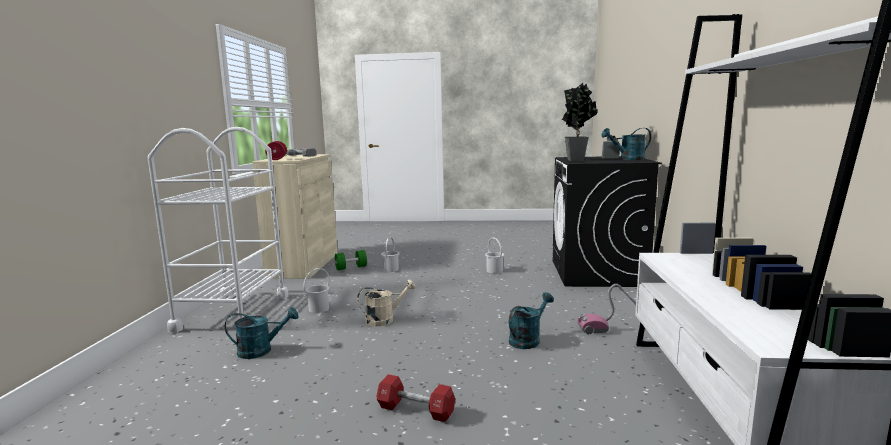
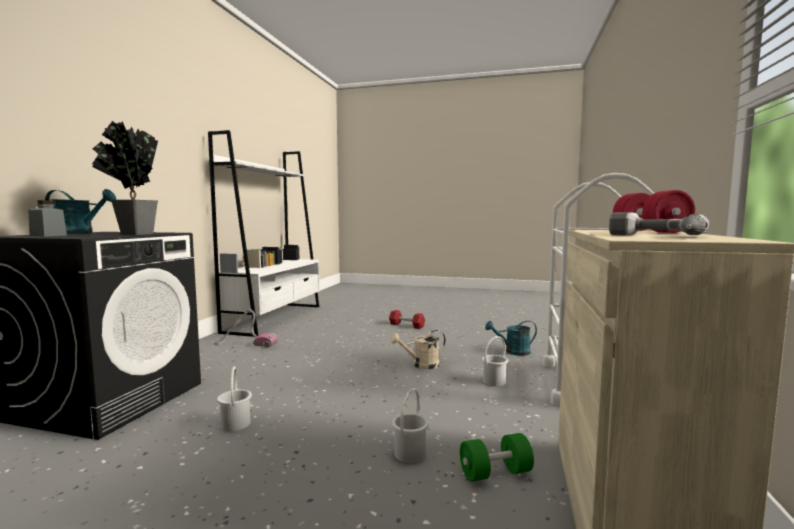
camera: 170 degrees left, 5 degrees down
(527, 339) = (319, 344): turquoise watering can -> none

